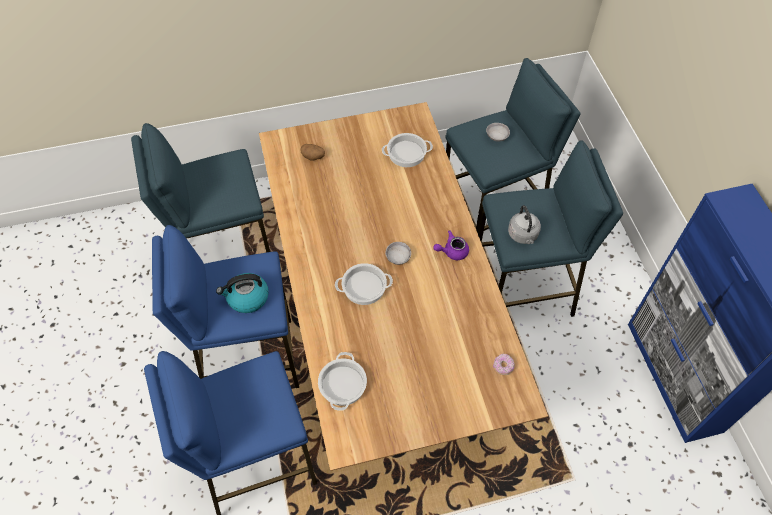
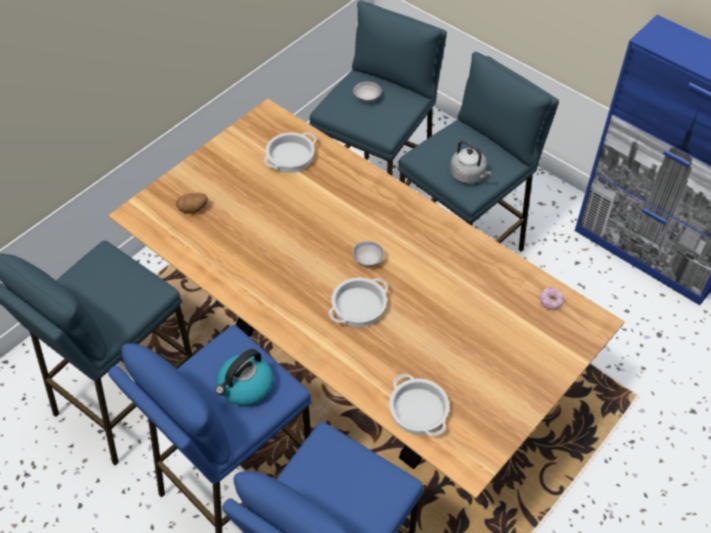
camera: 35 degrees left, 5 degrees down
(452, 251) = (415, 225): purple teapot -> none

